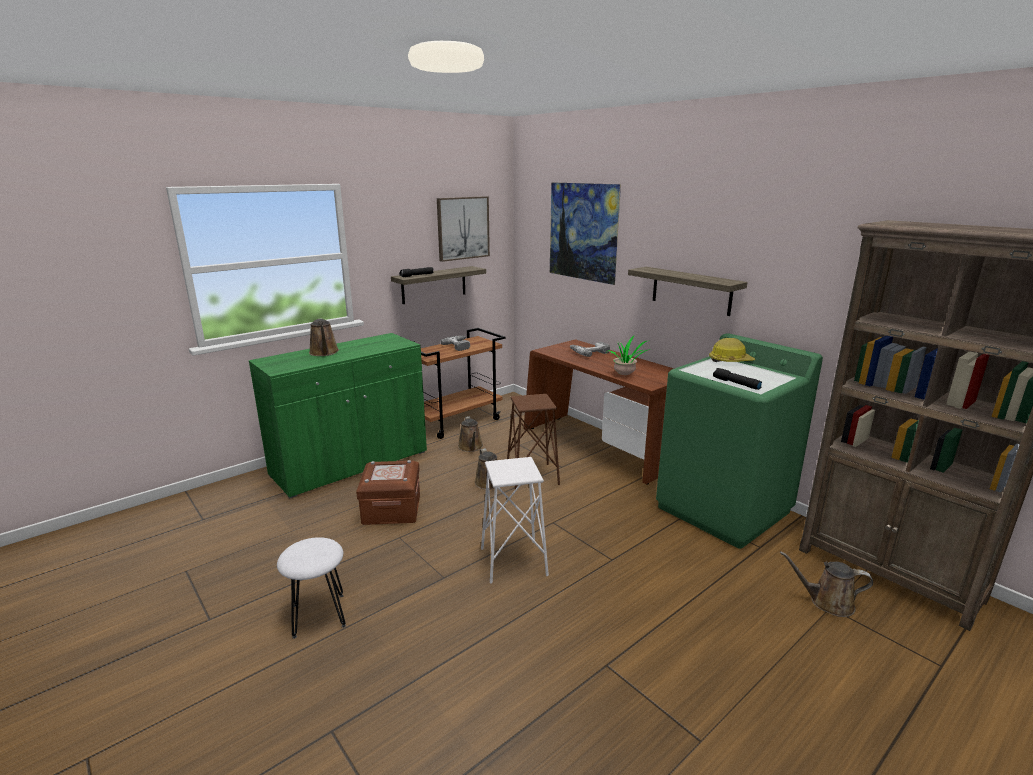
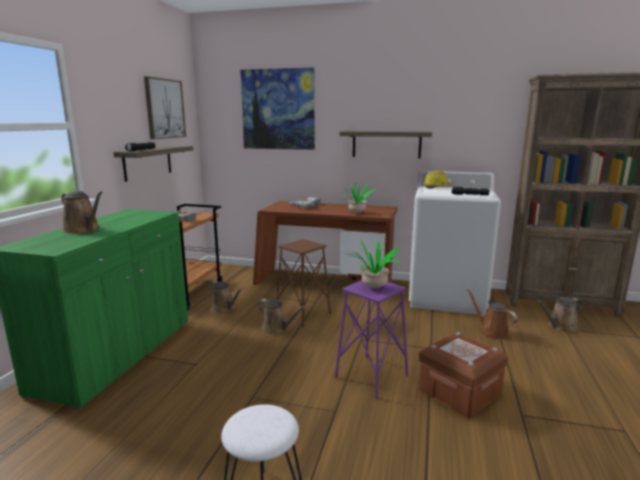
camera: 35 degrees left, 5 degrees down
(392, 510) = (214, 378): brown storage box -> brown storage box (459, 392)
(513, 469) = (374, 287): none -> potted plant
(513, 562) = (371, 376): white stool -> purple stool
(715, 570) = (491, 331): none -> brown watering can
(724, 510) = (447, 297): green washing machine -> white washing machine

